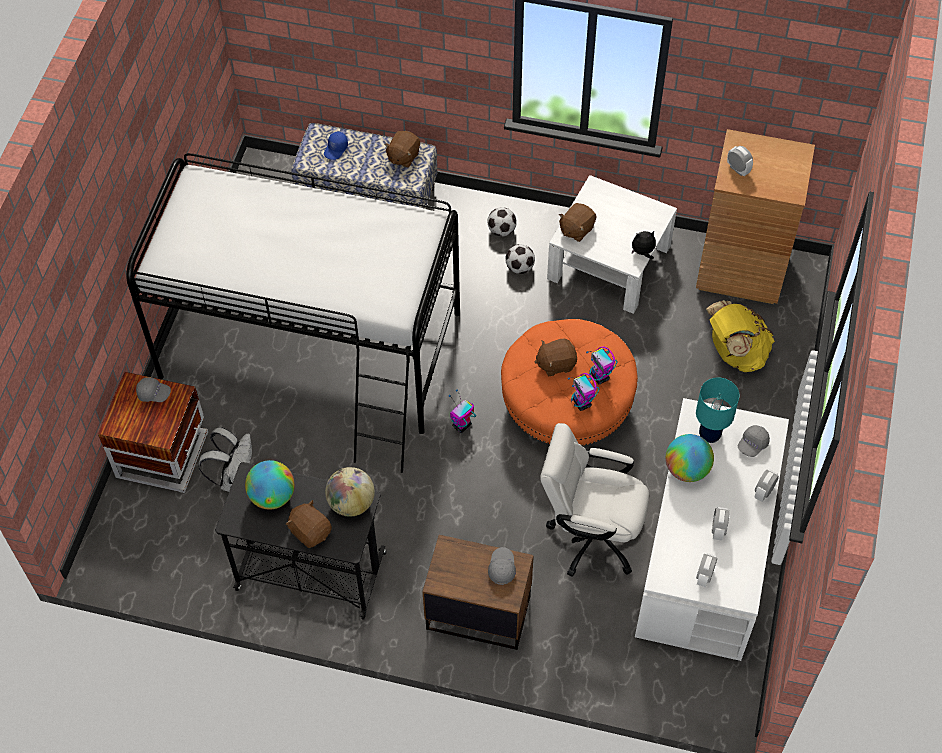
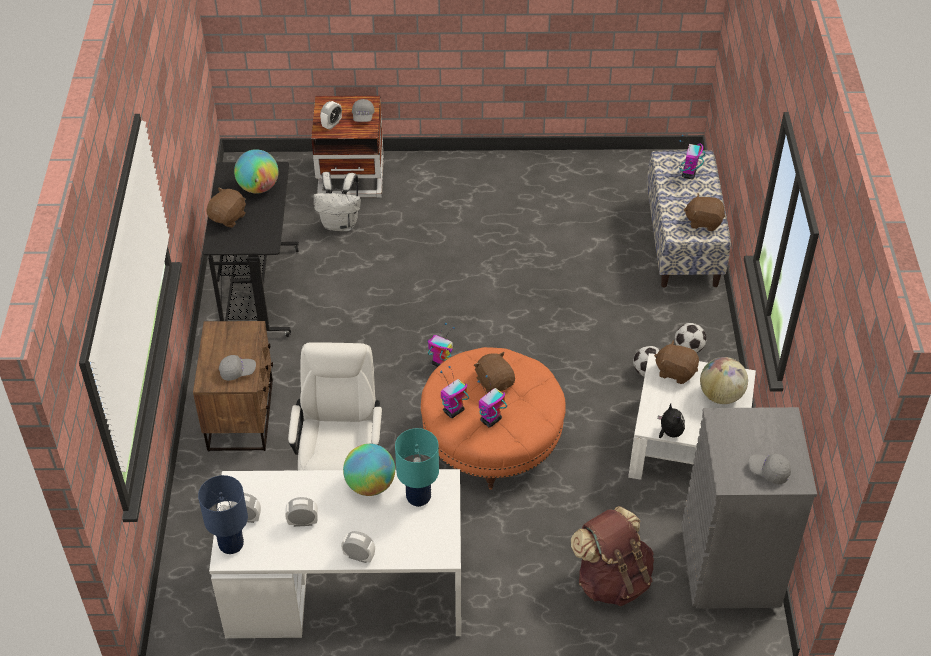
camera: 75 degrees right, 10 degrees down
(313, 348) = (491, 243): black bed -> none
(336, 149) = (688, 174): blue cap -> toy robot
(351, 503) = (262, 236): globe -> globe (721, 395)
(733, 592) = (231, 546): none -> blue table lamp
(735, 353) = (612, 579): yellow backpack -> brown backpack
(738, 169) = (741, 425): alarm clock -> alarm clock (332, 124)
(741, 270) = (730, 569): brown dresser -> grey dresser
(752, 444) = (417, 538): grey cap -> grey cap (768, 471)

